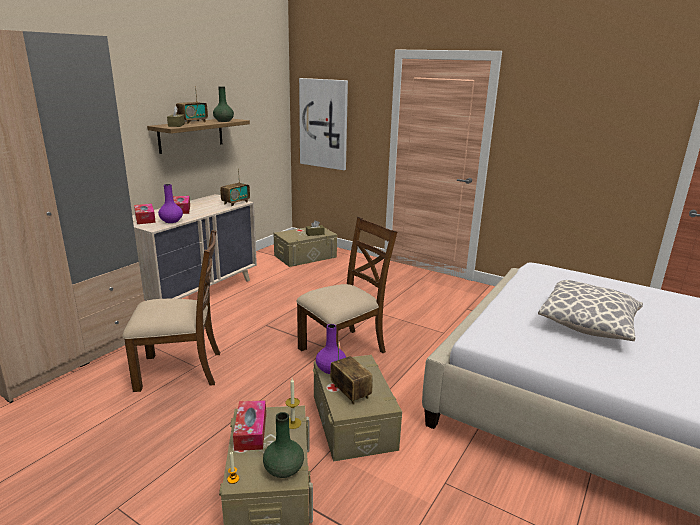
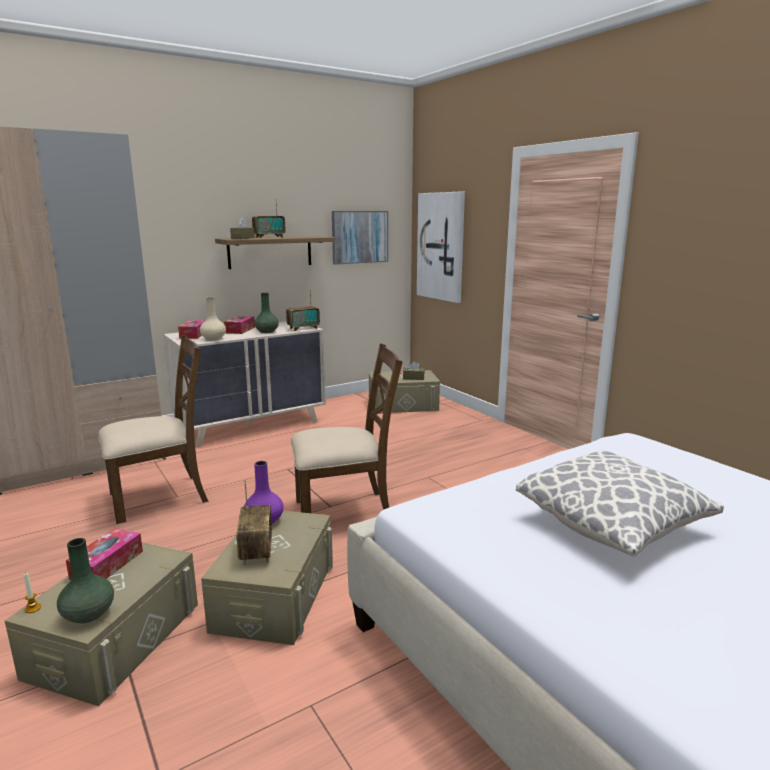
camera: 25 degrees right, 5 degrees down
(171, 221) = (213, 338): purple vase -> beige vase
(181, 370) = (160, 497): brown chair -> brown chair turned 45 degrees counterclockwise
(223, 121) = (303, 237): green vase -> green vase (267, 331)
(255, 117) = (359, 237): none -> picture
(293, 423) = (156, 568): candle -> none

